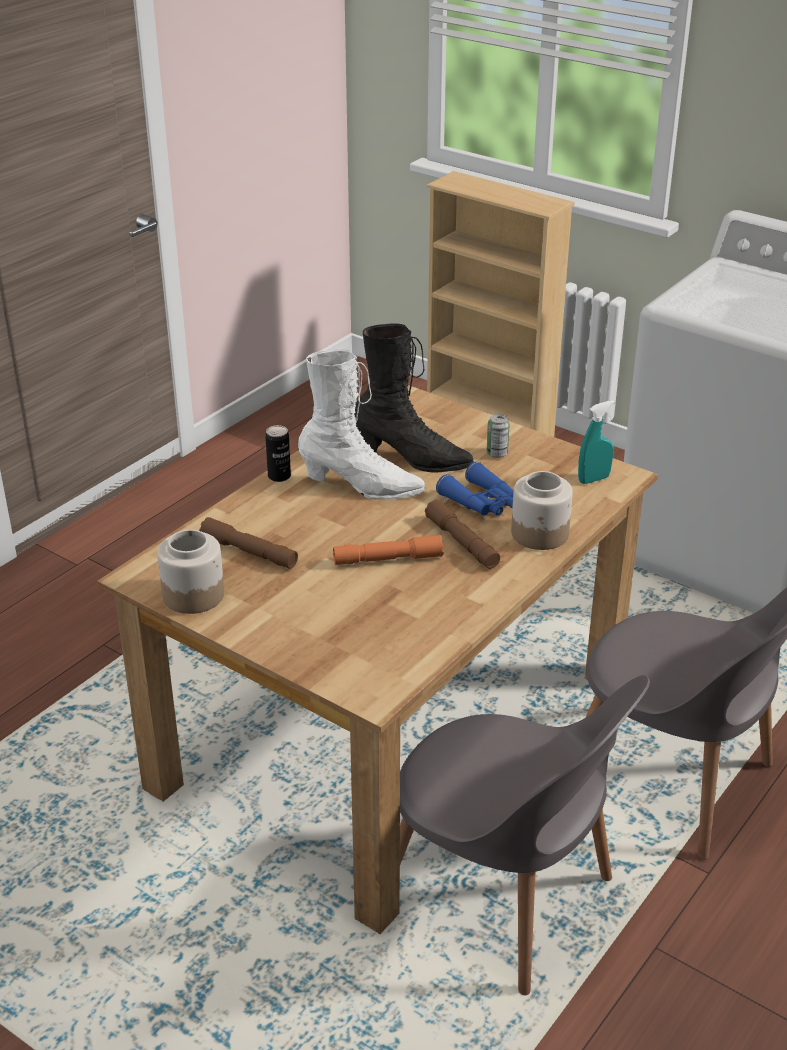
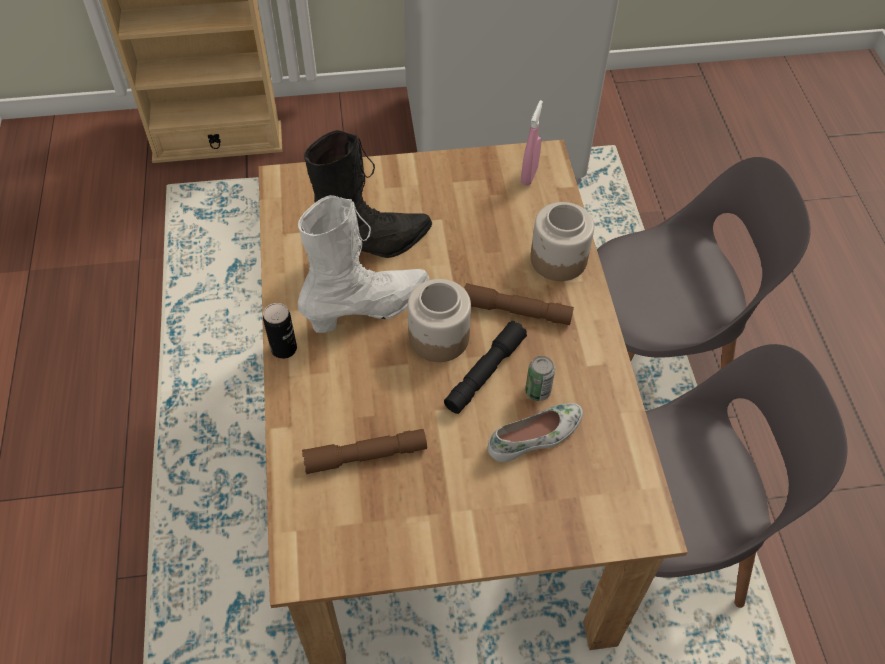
camera: 45 degrees left, 20 degrees up
(193, 595) = (379, 545): jar -> jar (438, 337)
(370, 609) = (536, 437): none -> white shoe
(388, 559) = (485, 373): orange flashlight -> black flashlight
(482, 502) = (480, 257): blue binoculars -> none
(497, 453) = (429, 196): can -> can (537, 391)
(593, 479) = (529, 175): turquoise spray bottle -> pink spray bottle

